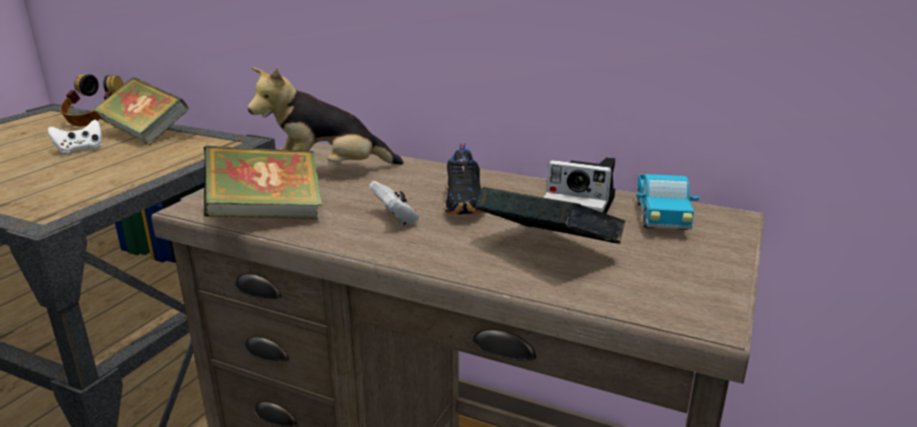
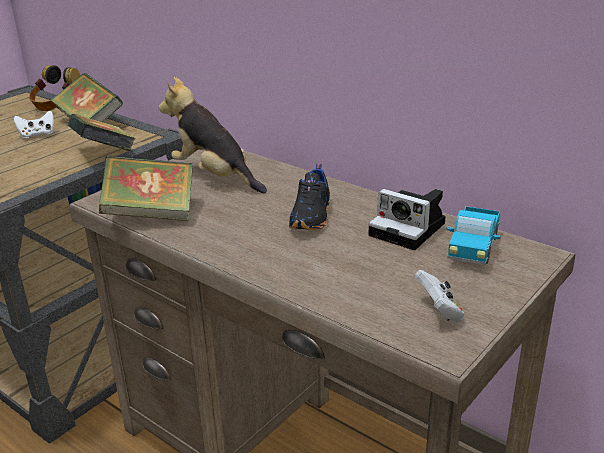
camera: 15 degrees right, 5 degrees up
(328, 173) = (214, 176): plush toy -> plush toy turned 45 degrees clockwise
(396, 219) = (248, 227): white game controller -> white game controller (439, 311)
(547, 251) = (353, 271): book -> book (104, 154)

